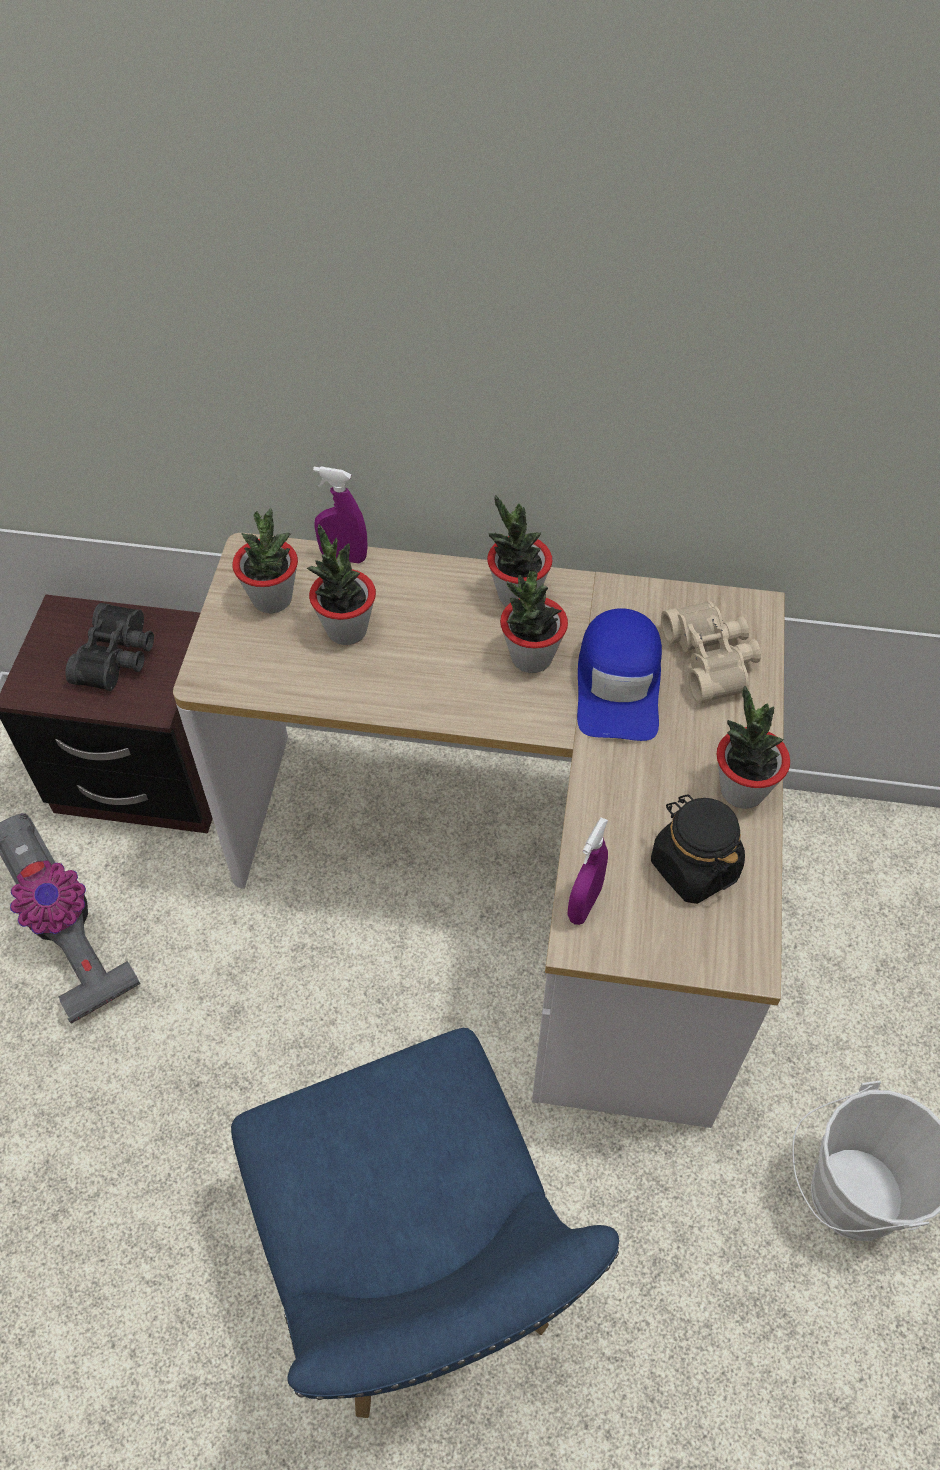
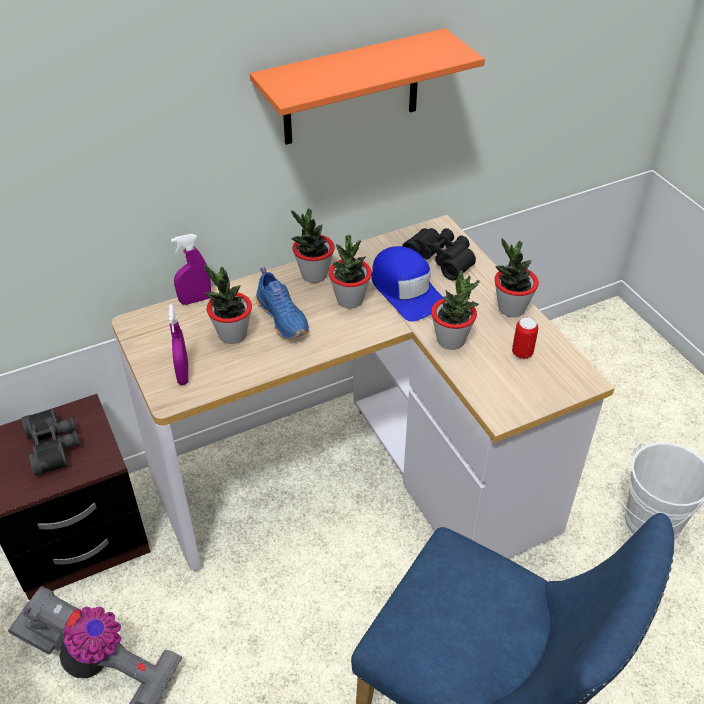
camera: 35 degrees left, 10 degrees down
(272, 599) = (171, 340): potted plant -> potted plant (451, 340)
(426, 639) = (283, 317): none -> blue shoe
(584, 904) = (487, 397): purple spray bottle -> purple spray bottle (183, 374)
(645, 352) = (351, 89): none -> orange shelf
(694, 867) = (522, 353): black jar -> can
(712, 659) = (442, 258): beige binoculars -> black binoculars

